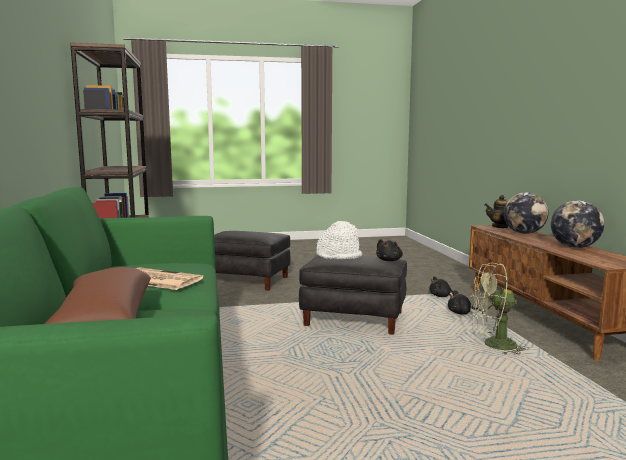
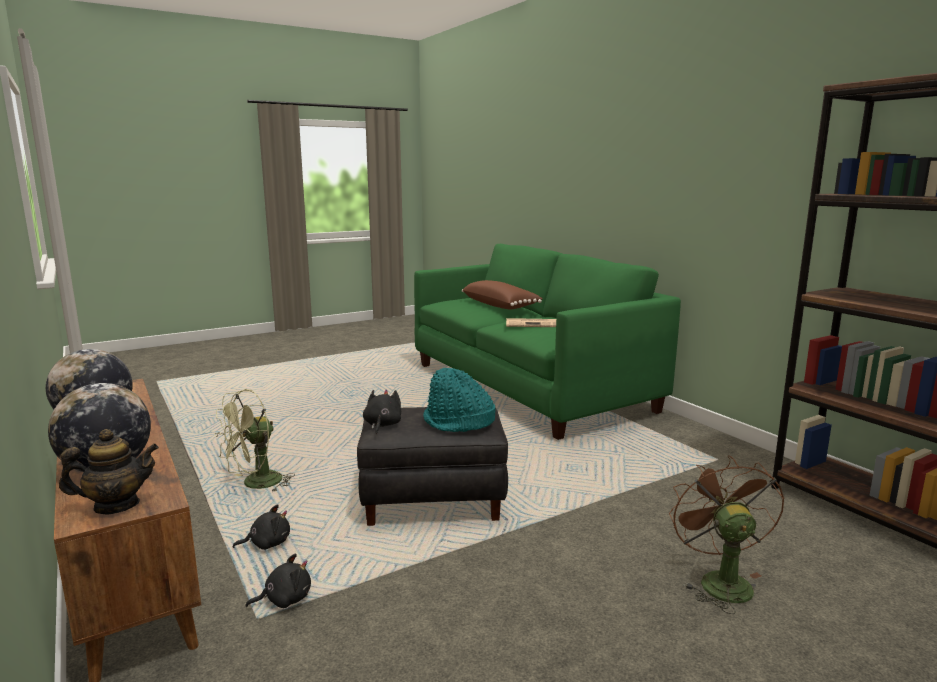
camera: 160 degrees right, 5 degrees up
(247, 280) = (719, 580): black ottoman -> brown fan
(339, 256) = (458, 422): white hat -> turquoise hat
(493, 345) = (255, 484): green fan -> green fan turned 150 degrees clockwise

